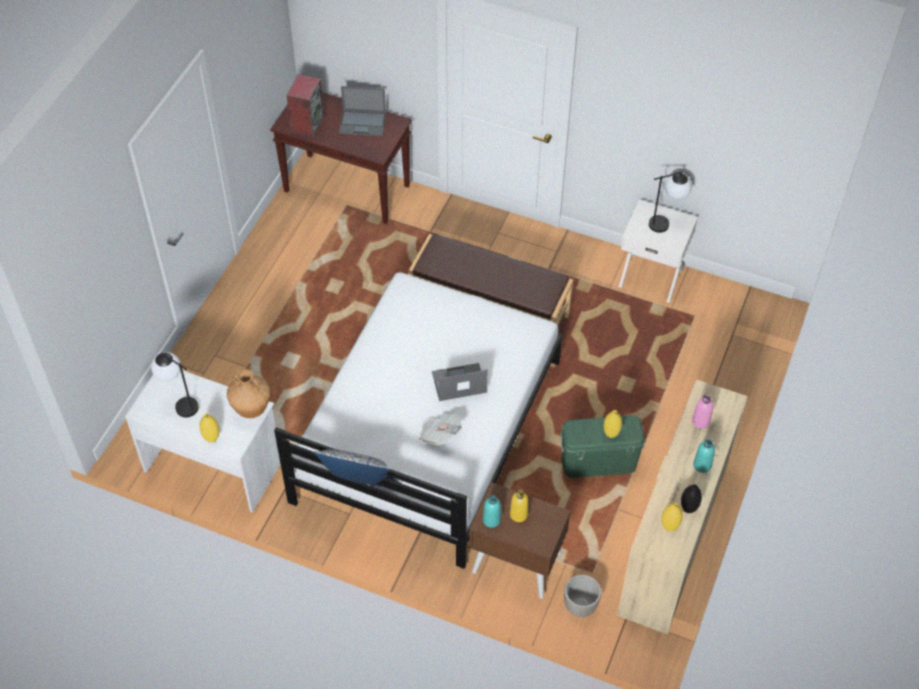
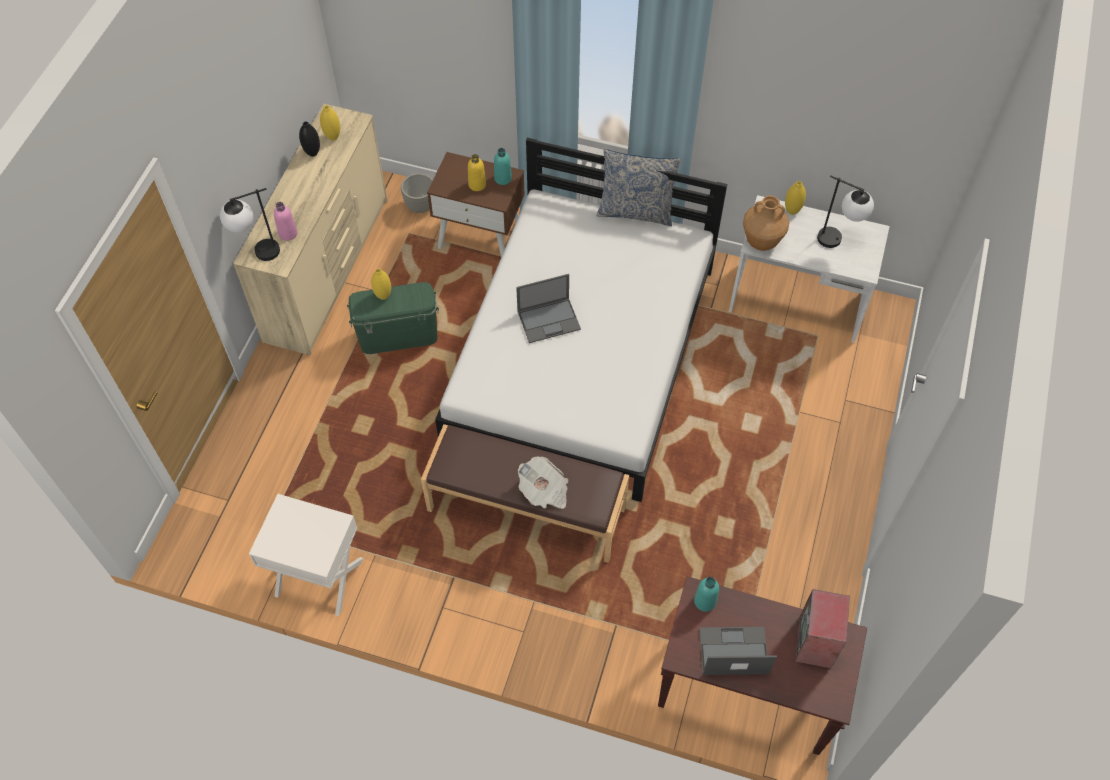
camera: 175 degrees right, 5 degrees up
(440, 434) = (563, 265): newspaper -> newspaper (544, 491)
(666, 222) = (292, 539): table lamp -> table lamp (257, 254)
(702, 465) = (293, 192): turquoise bottle -> turquoise bottle (705, 601)

